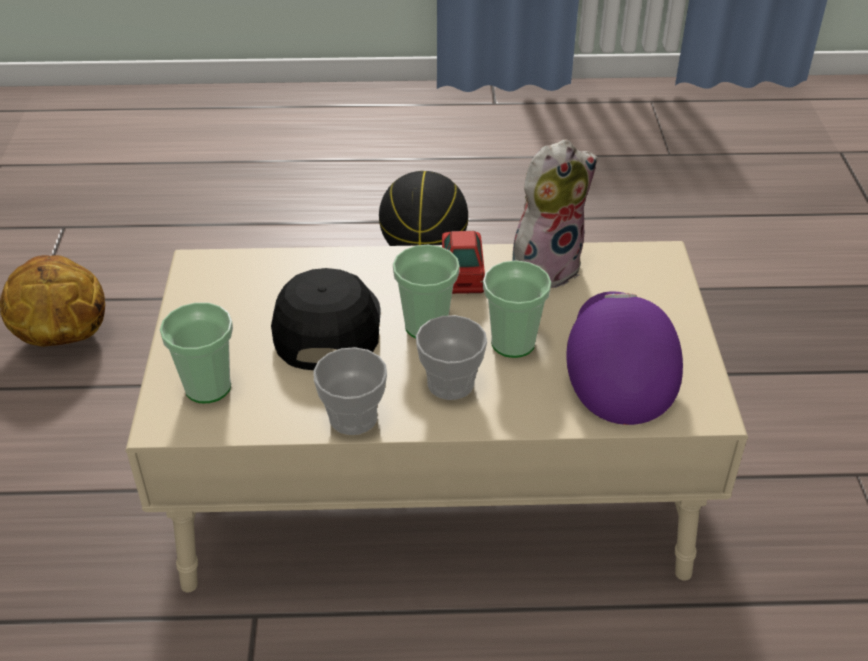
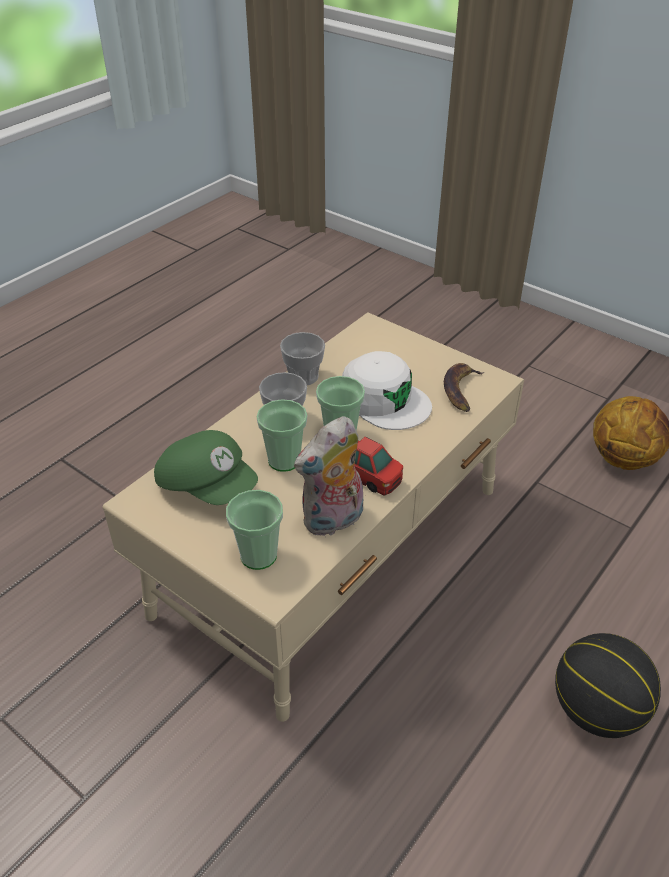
camera: 130 degrees right, 0 degrees up
(208, 387) = (381, 344): cup -> cup (258, 555)
(246, 280) = (461, 390): none -> banana
(327, 326) = (384, 400): black cap -> white cap
(545, 267) = (333, 521): plush toy -> plush toy turned 45 degrees clockwise
(616, 373) = (208, 485): purple cap -> green cap

